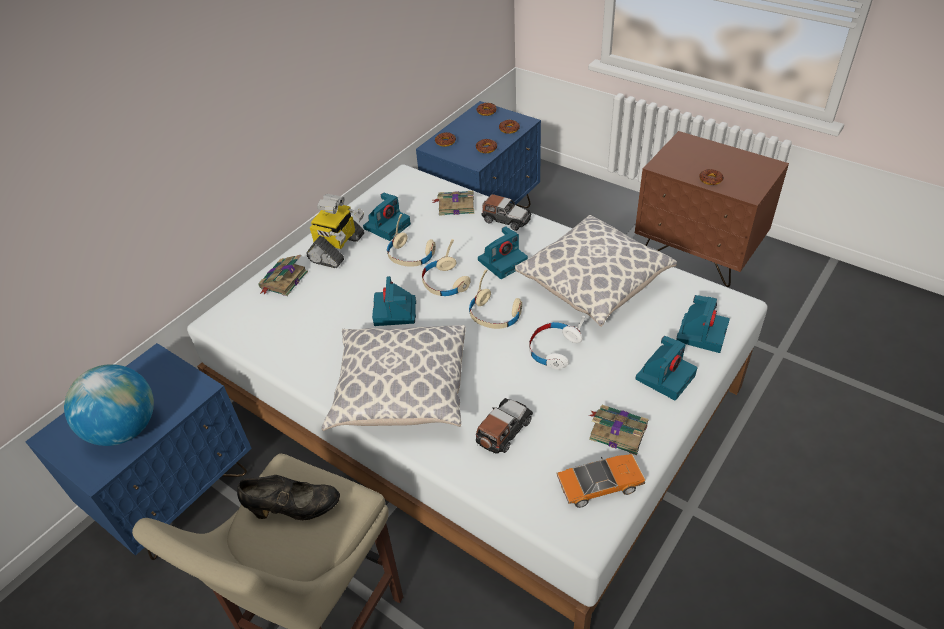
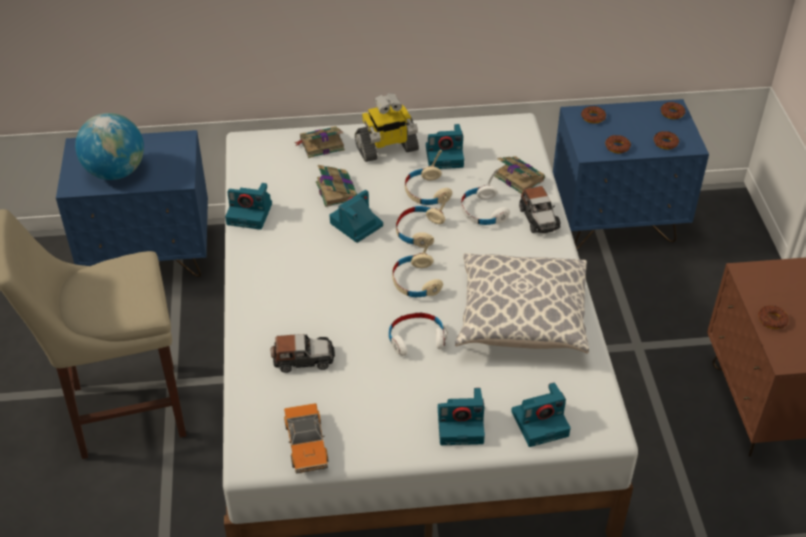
camera: 45 degrees right, 0 degrees up
(294, 509) = (115, 287): black shoe -> none
(401, 393) = (281, 281): pillow -> none
(466, 240) = (483, 212): none -> white headphones
(503, 261) = (484, 248): camera -> camera (250, 214)
(600, 484) = (306, 444): toy car -> toy car turned 45 degrees clockwise
(617, 431) = (369, 426): book -> book (336, 190)

